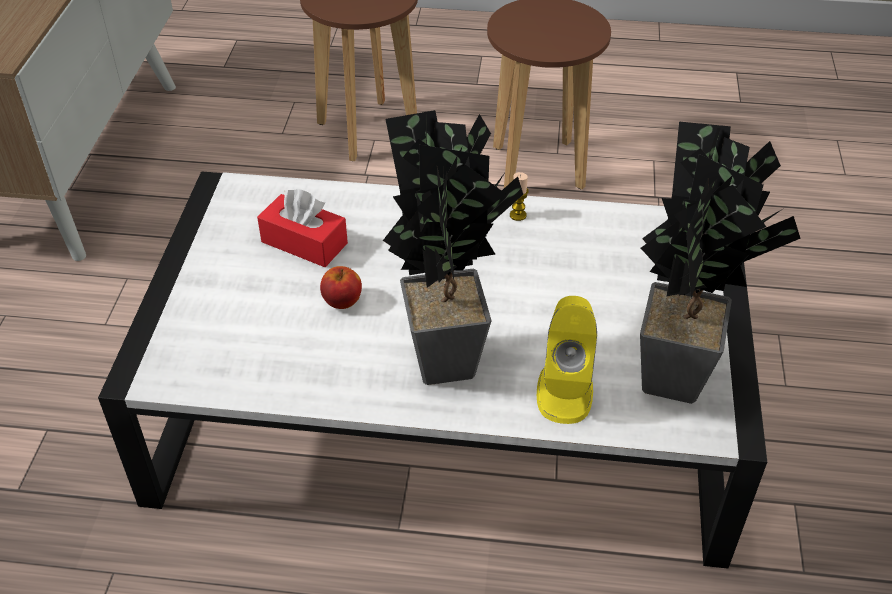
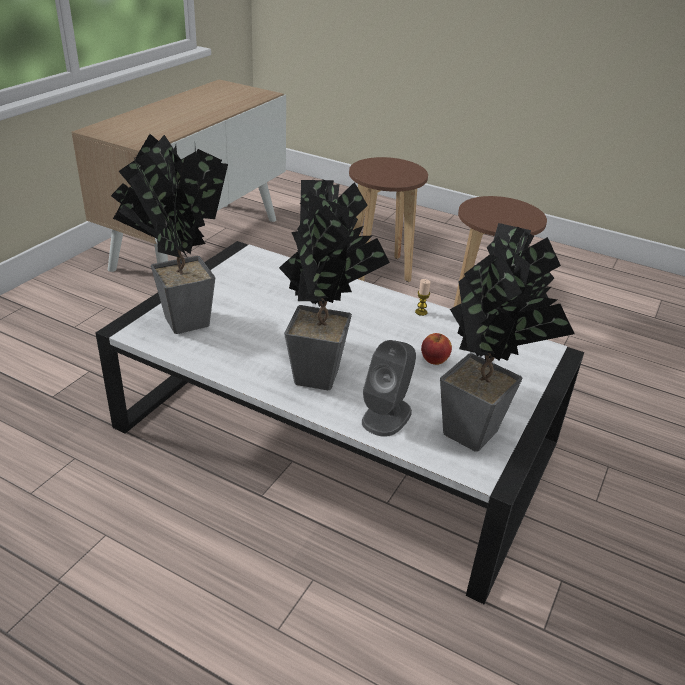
camera: 20 degrees right, 10 degrees down
(206, 337) = (178, 321): none -> potted plant
(304, 242) = (272, 290): red tissue box -> none
(342, 301) = (273, 326): apple -> apple (434, 360)
(564, 390) = (387, 416): yellow speaker -> grey speaker

